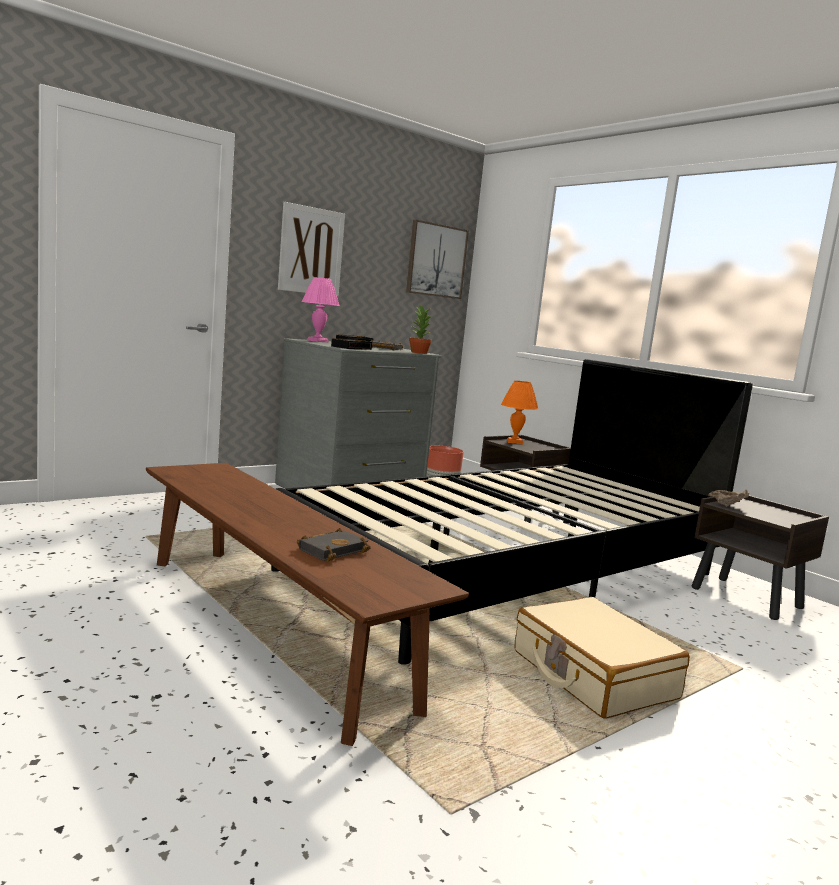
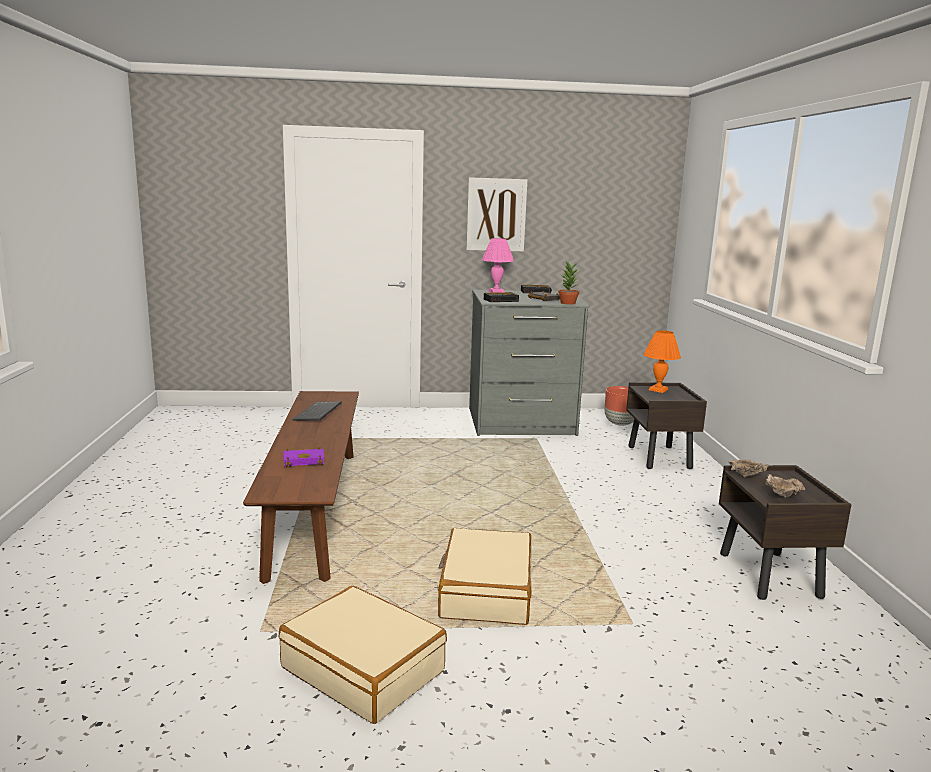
camera: 35 degrees right, 5 degrees up
(229, 491) = (318, 413): none -> keyboard
(332, 549) = (305, 460): black book -> purple book
(436, 260) = (632, 209): picture -> none
(510, 572) = (552, 507): black bed -> none
(632, 811) = (363, 669): none -> beige suitcase
(780, 518) = (782, 497): none -> beige bowl

